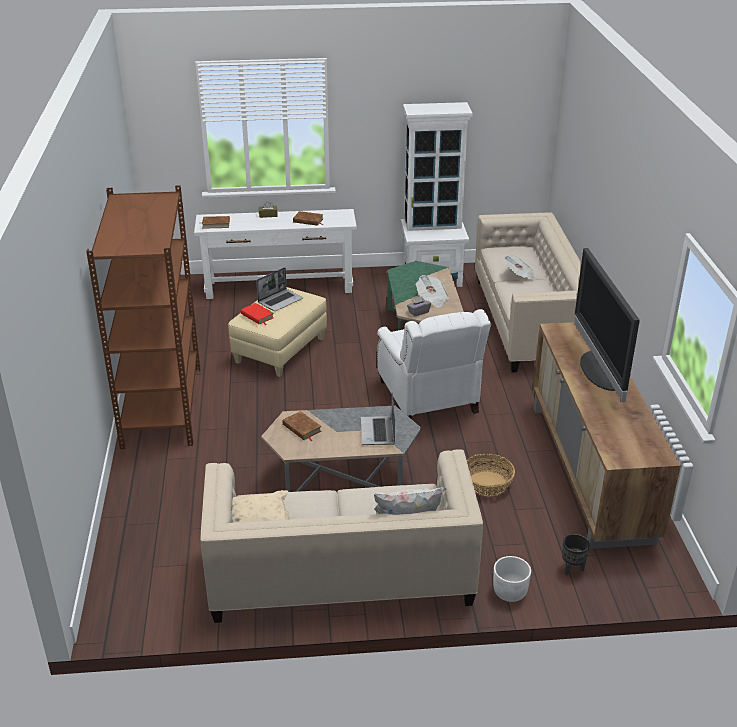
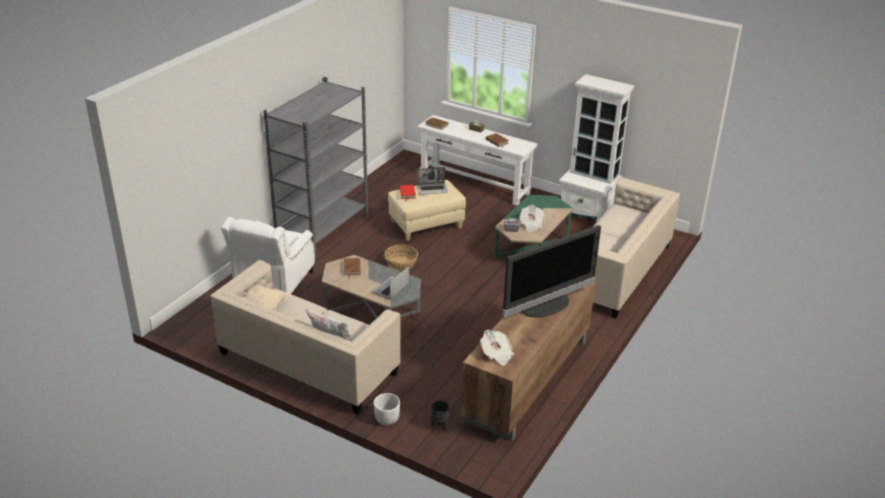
camera: 35 degrees right, 0 degrees up
(162, 406) = (323, 230): brown bookcase -> grey bookcase
(428, 398) = (481, 291): white armchair -> white armchair (274, 284)
(487, 484) = (452, 356): basket -> basket (401, 263)
(519, 275) = (611, 231): newspaper -> newspaper (496, 354)
(599, 371) = (546, 306): television -> television turned 150 degrees counterclockwise

